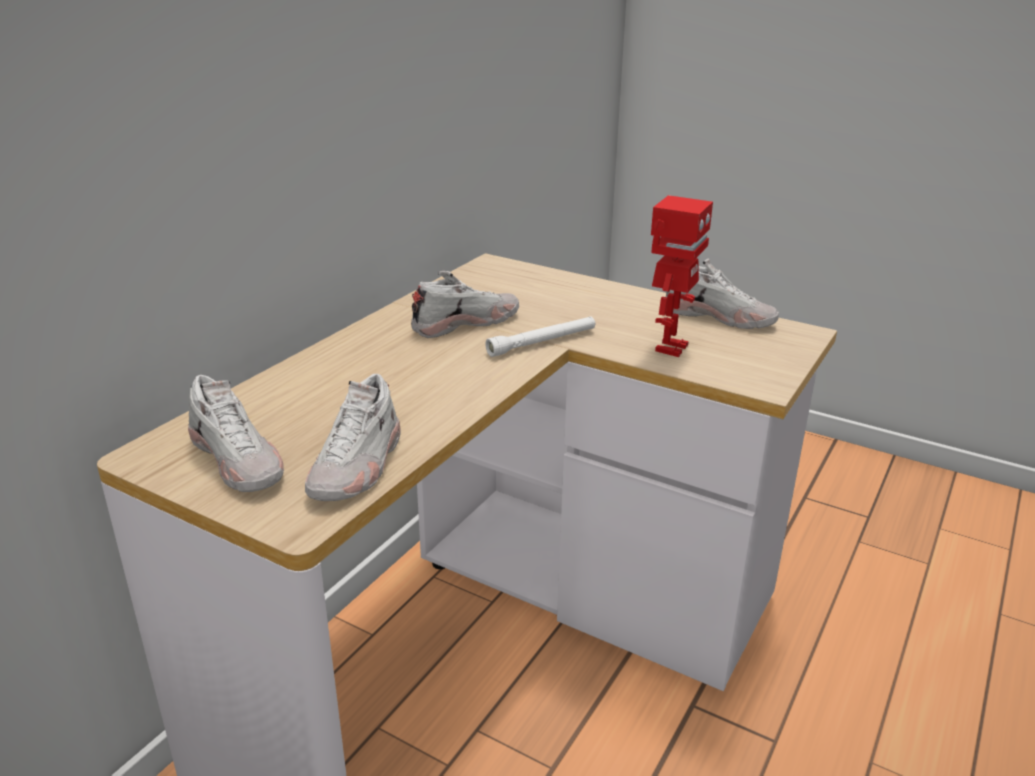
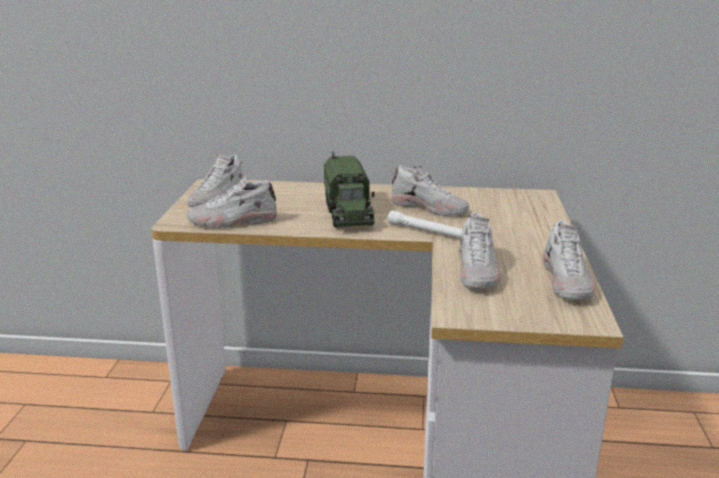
camera: 65 degrees right, 5 degrees down
(426, 373) = (348, 213): none -> toy truck
(669, 348) = (477, 271): toy robot -> white shoe

